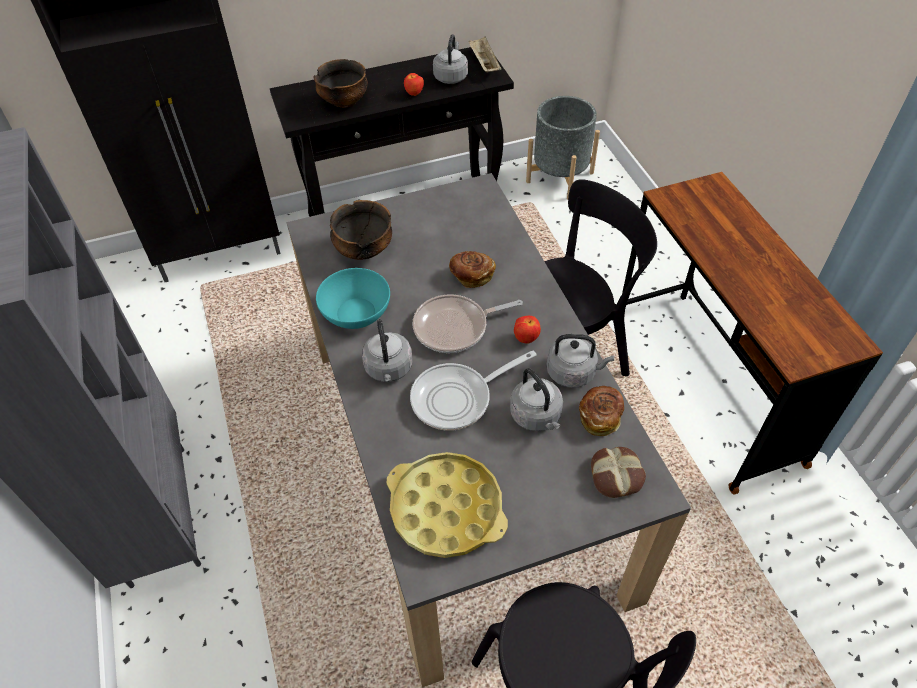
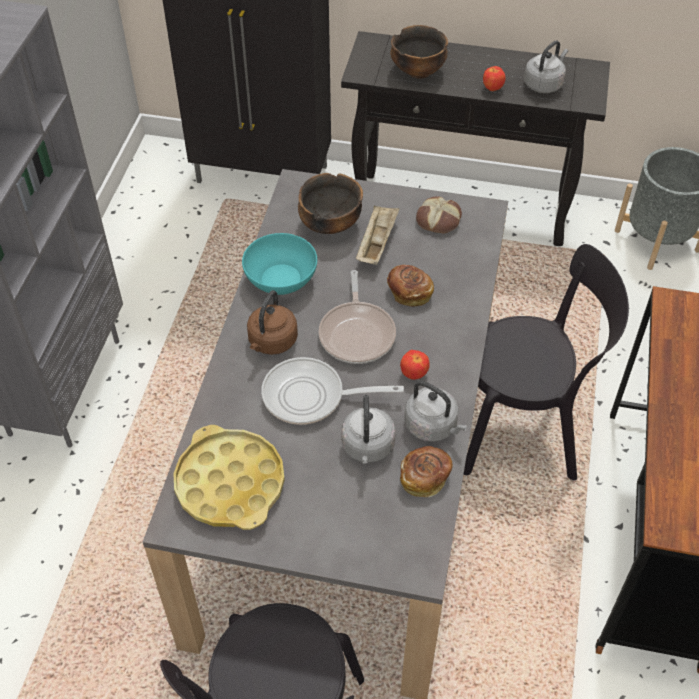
camera: 30 degrees right, 0 degrees up
(389, 369) = (271, 342): grey kettle -> brown kettle
(455, 327) = (357, 333): frying pan -> frying pan turned 105 degrees counterclockwise
(484, 64) = (589, 83): beige tray -> beige tray (376, 243)
(617, 475) = (398, 536): bread -> bread (439, 220)

